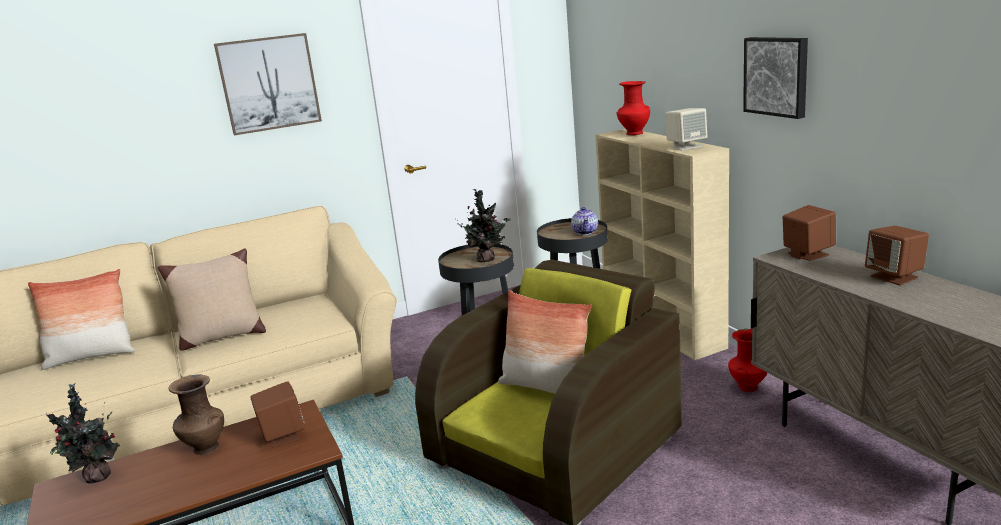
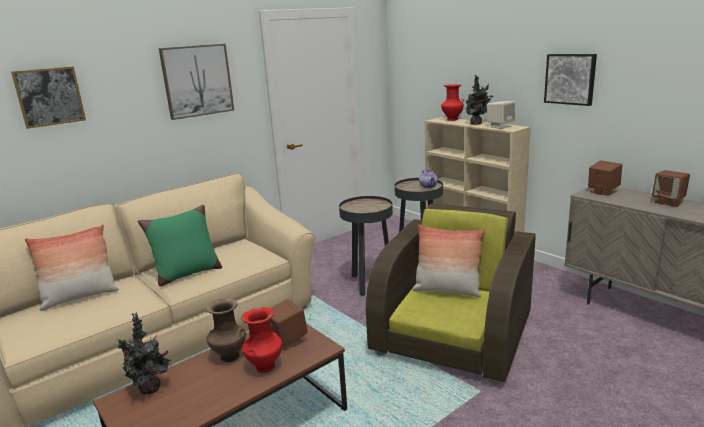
camera: 15 degrees left, 0 degrees up
(75, 109) = (49, 96): none -> picture
(221, 337) = (187, 274): beige pillow -> green pillow
(487, 259) = (374, 206): potted plant -> potted plant (476, 123)
(747, 388) = (550, 283): red vase -> red vase (264, 367)

